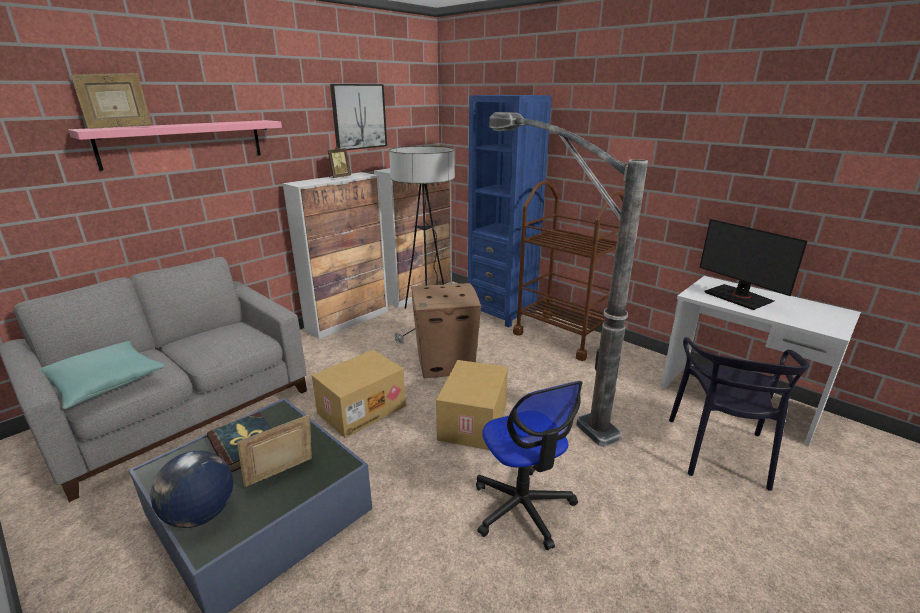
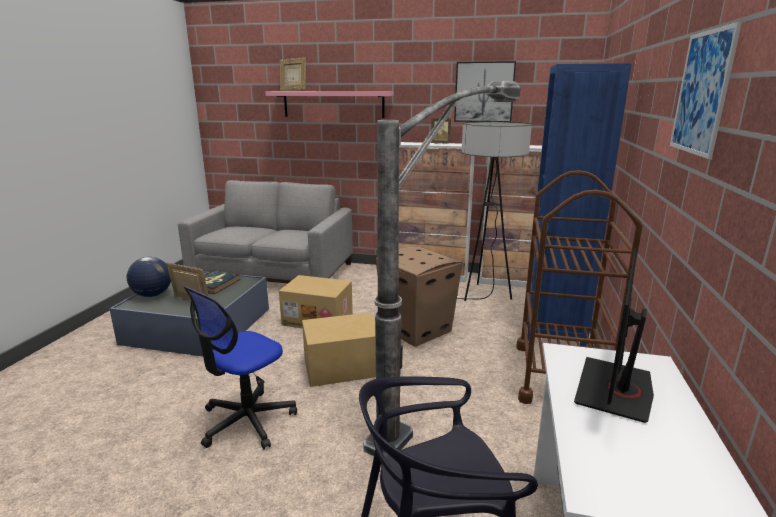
camera: 60 degrees right, 5 degrees down
(105, 383) = (223, 231): turquoise pillow -> none
(688, 122) = (702, 93): none -> picture

